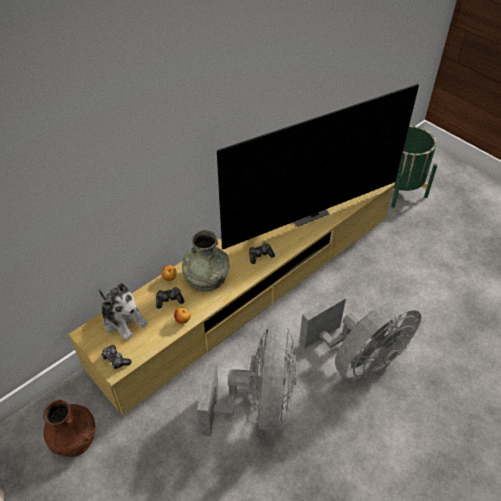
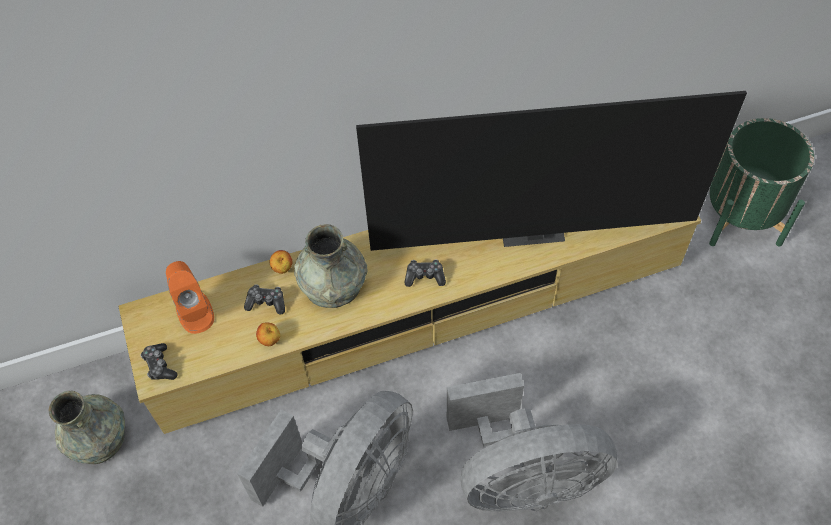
camera: 25 degrees right, 10 degrees up
(73, 437) = (98, 437): brown vase -> grey vase
(123, 320) = (194, 311): plush toy -> orange speaker

